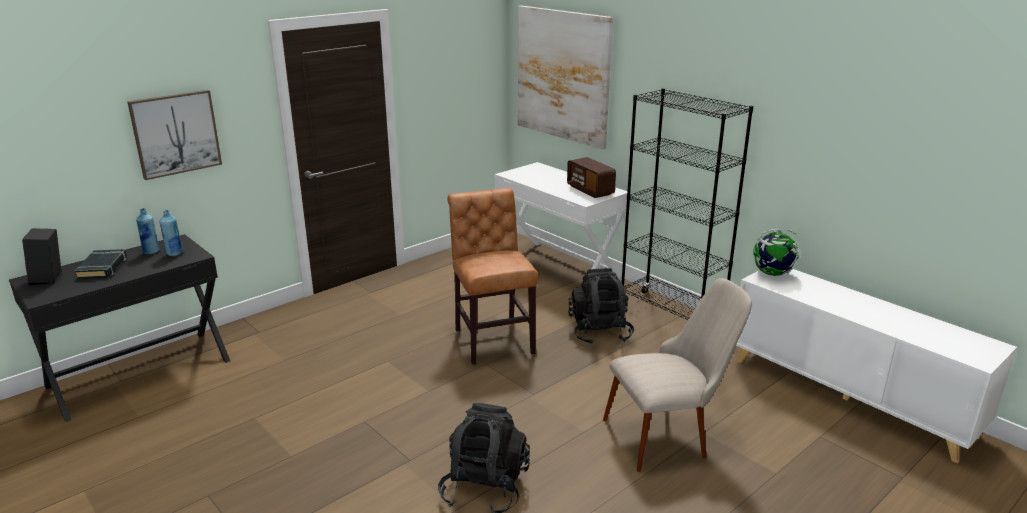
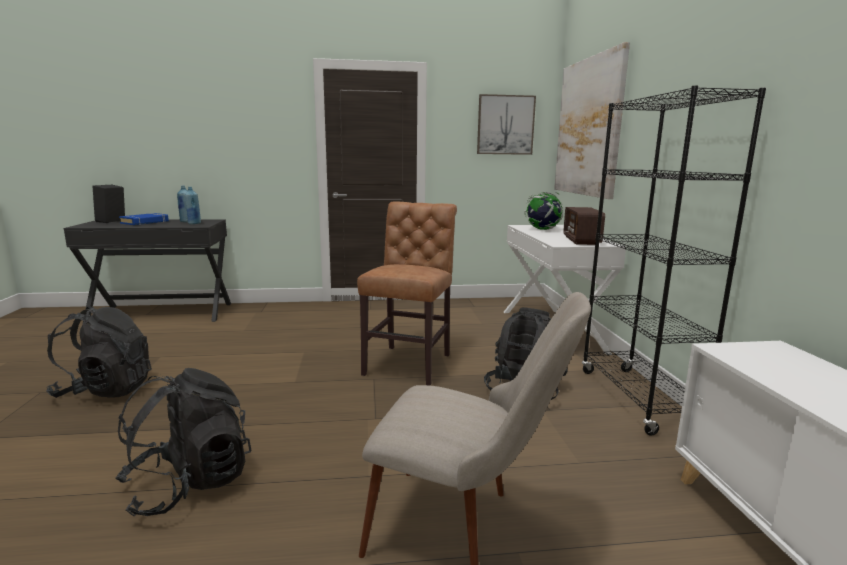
camera: 35 degrees right, 10 degrees down
(102, 268) = (145, 222): black book -> blue book
(176, 133) = (227, 138): picture -> picture (505, 125)
(272, 466) = (105, 390): none -> black backpack
(772, 274) = (758, 350): globe -> globe (542, 229)

